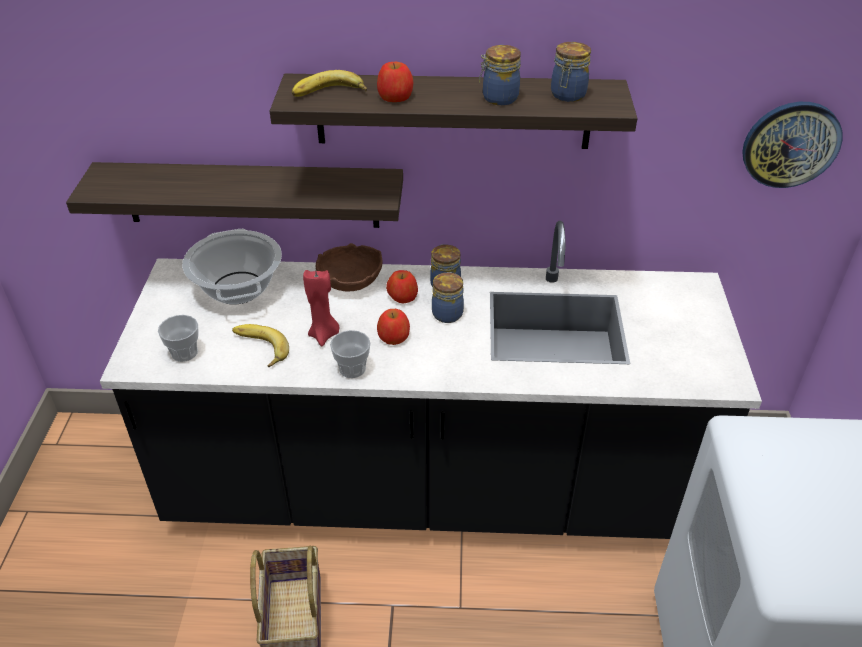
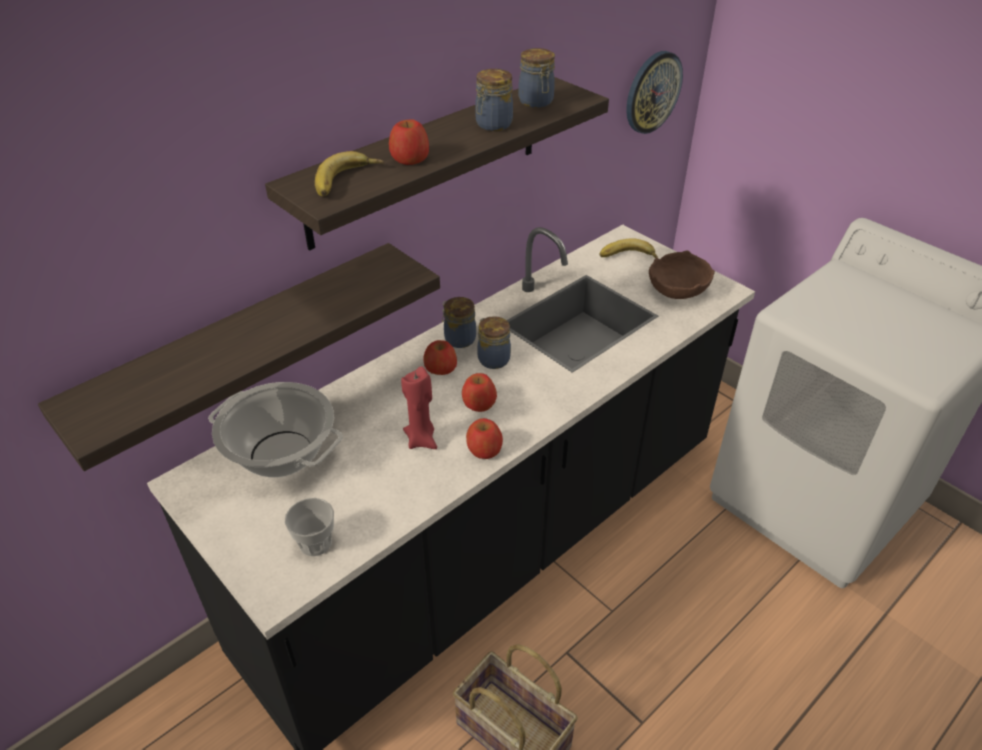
camera: 45 degrees left, 0 degrees up
(258, 349) = (381, 490): banana -> banana (628, 257)
(350, 281) = (378, 383): brown bowl -> brown bowl (676, 290)
(352, 369) = (484, 449): cup -> apple

